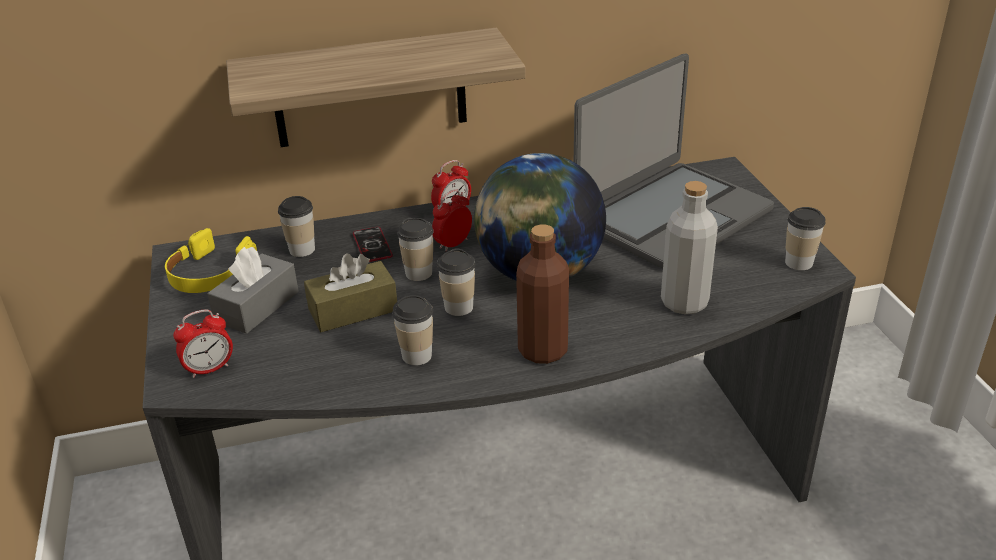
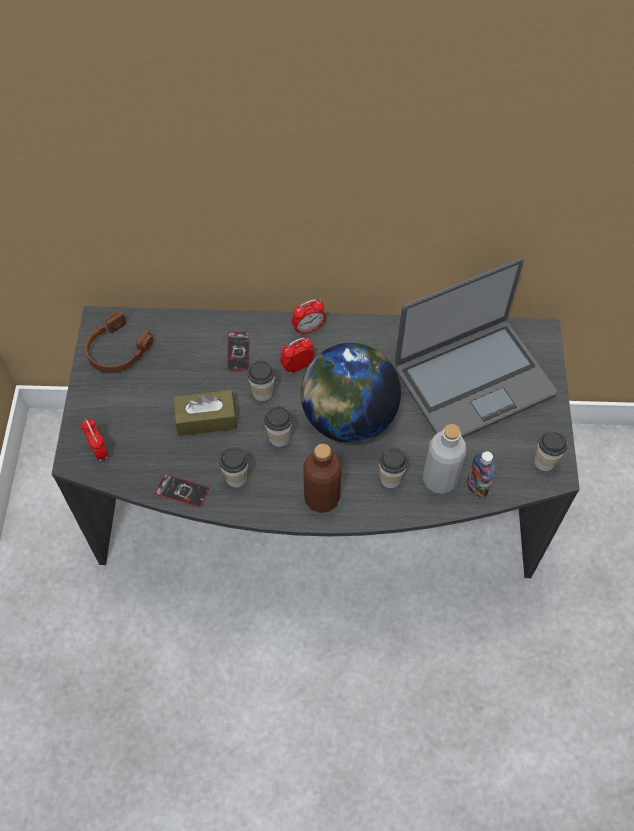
camera: 15 degrees right, 25 degrees up
(209, 273) = (117, 350): yellow headphones -> brown headphones
(209, 369) = (99, 450): alarm clock -> alarm clock turned 105 degrees counterclockwise
(257, 306) = (142, 396): grey tissue box -> none
(302, 249) = (187, 342): cup -> cup (390, 478)
(345, 384) = (182, 491): none -> phone
(370, 89) = (254, 238): shelf -> none
(734, 299) = (477, 487): none -> bottle

